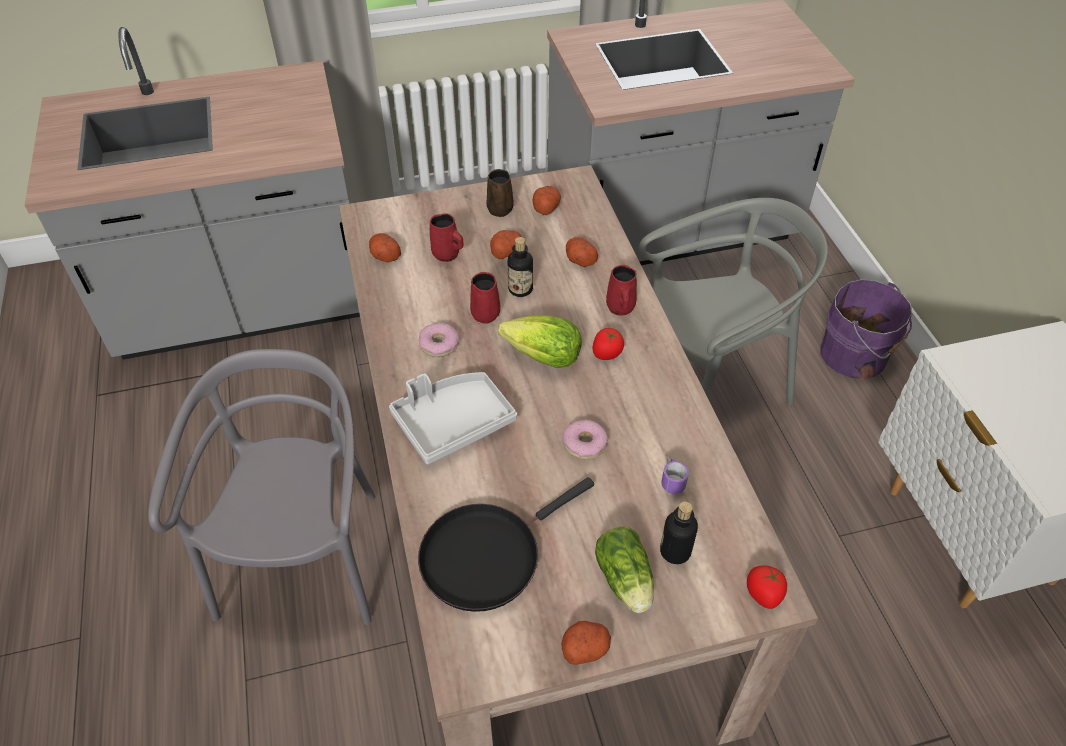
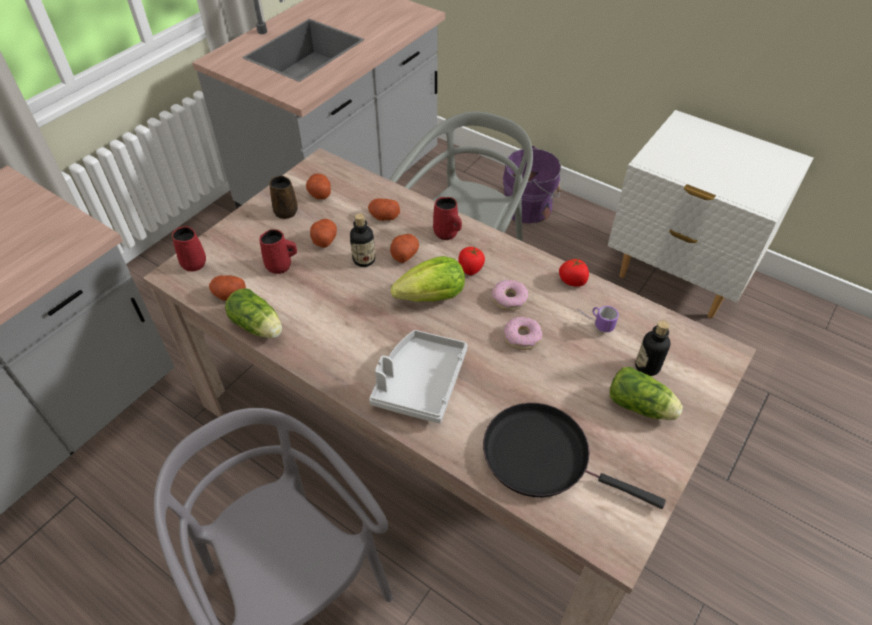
camera: 40 degrees left, 0 degrees up
(379, 296) = (259, 327): none -> lettuce
(439, 344) = (347, 334): donut -> donut (509, 299)
(485, 313) = (357, 291): red mug -> red mug (193, 262)
(486, 555) = (543, 456): black frying pan -> black frying pan turned 105 degrees clockwise
(585, 648) = (665, 467): potato -> potato (404, 254)
(764, 594) = (718, 356): tomato -> tomato (573, 281)

